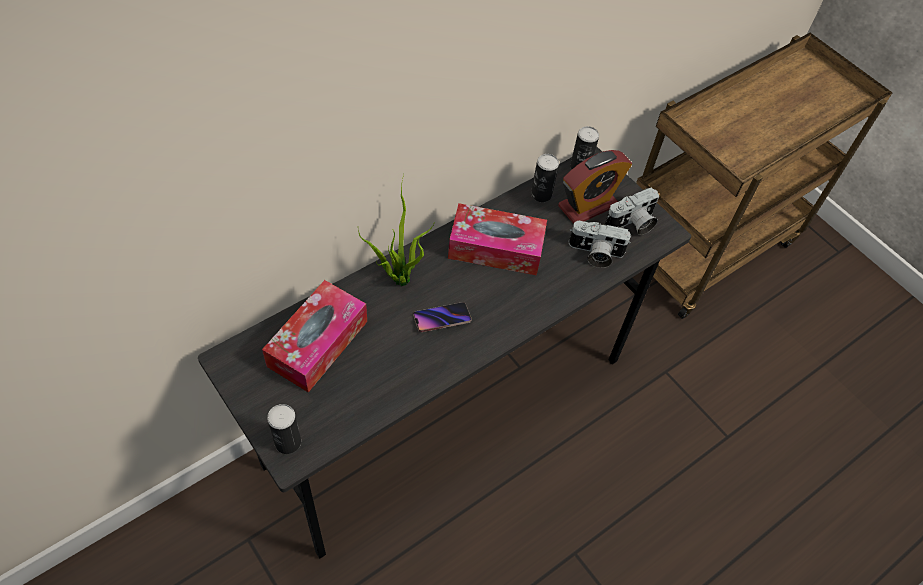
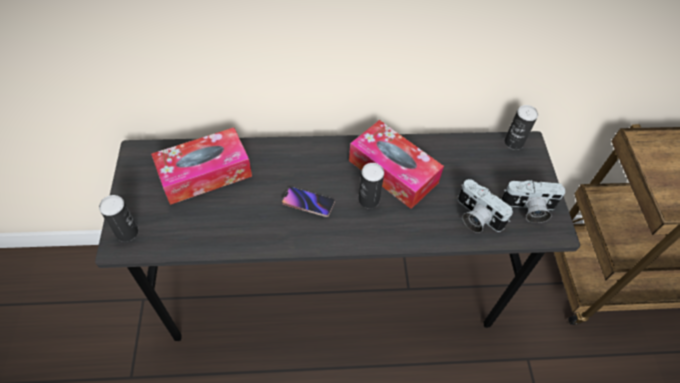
camera: 35 degrees right, 0 degrees up
(398, 277) = (300, 156): potted plant -> none
(541, 194) = (463, 148): can -> can (368, 200)
(588, 206) = (498, 176): alarm clock -> none

